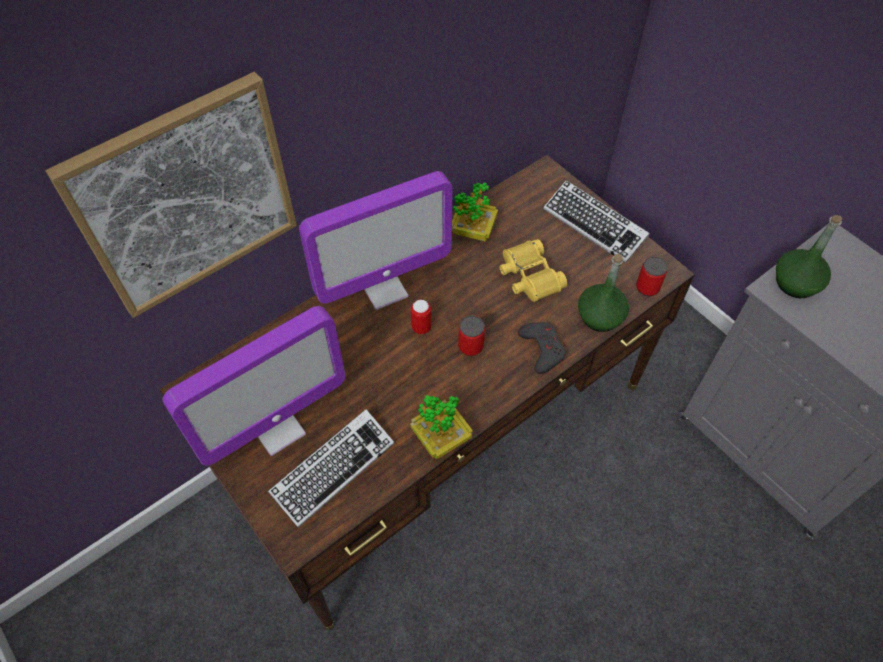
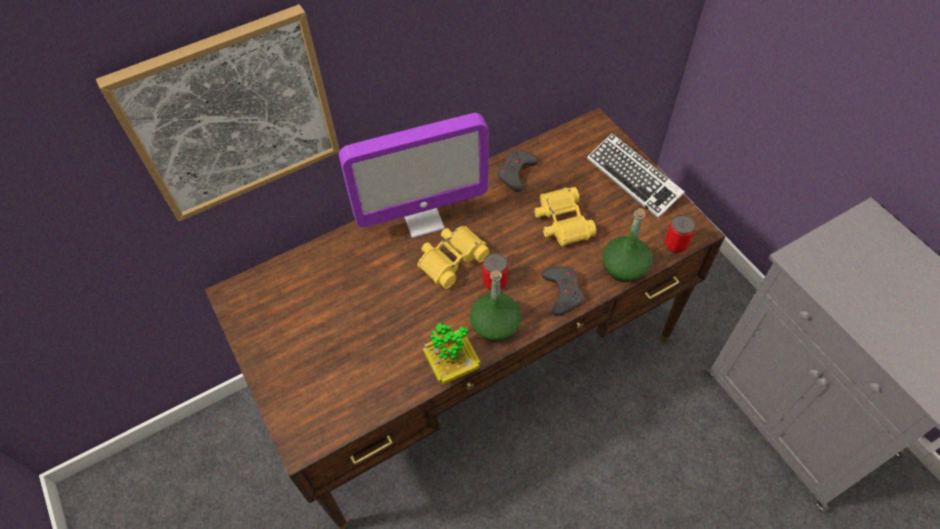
camera: 10 degrees right, 0 degrees up
(277, 429) = (303, 338): monitor -> none
(333, 469) = (347, 382): keyboard -> none
(421, 327) = (451, 259): can -> yellow binoculars
(473, 230) = (516, 173): potted plant -> grey game controller
(795, 283) = (821, 255): green bottle -> green bottle (494, 325)

